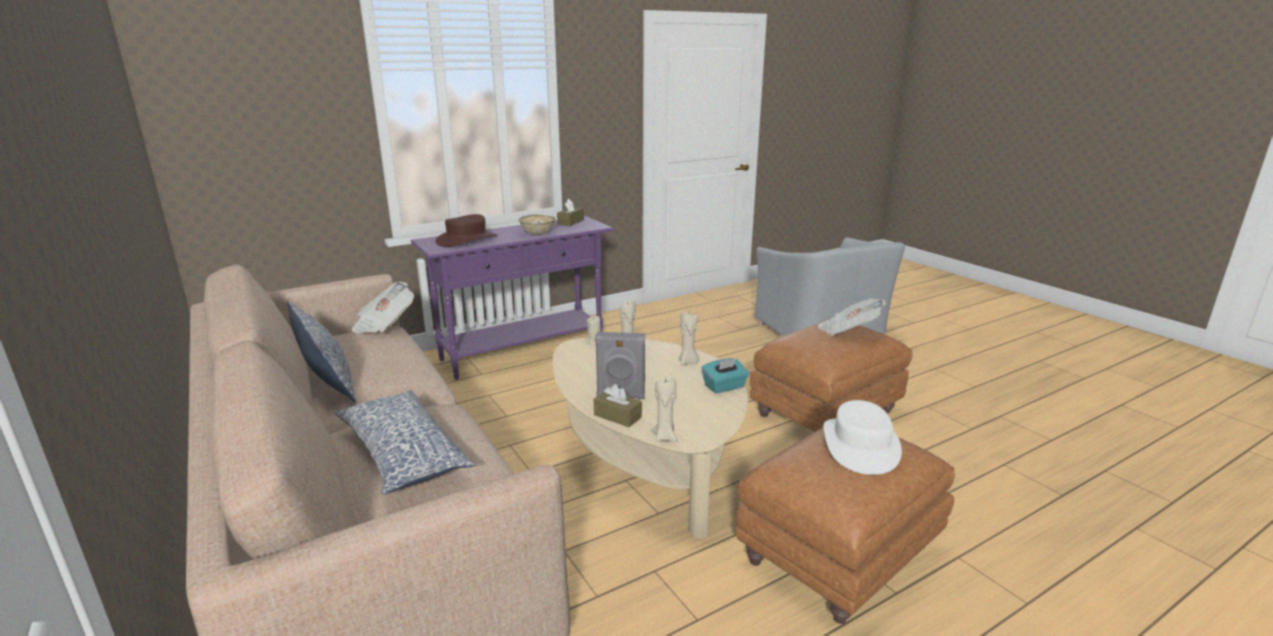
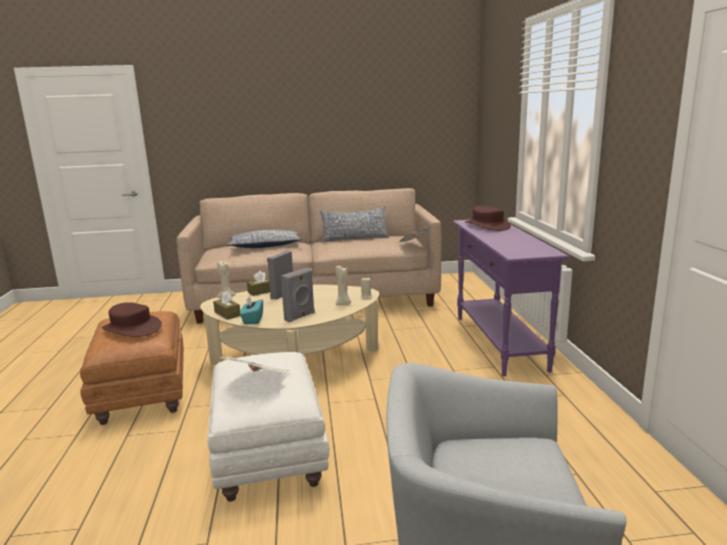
camera: 115 degrees right, 5 degrees down
(538, 233) = (495, 239): bowl -> none
(570, 222) = (536, 249): brown tissue box -> brown tissue box (227, 314)
(688, 362) = (300, 316): beige candle -> grey speaker
(825, 413) = (270, 457): brown ottoman -> white ottoman
(860, 445) = (132, 328): white hat -> brown hat

